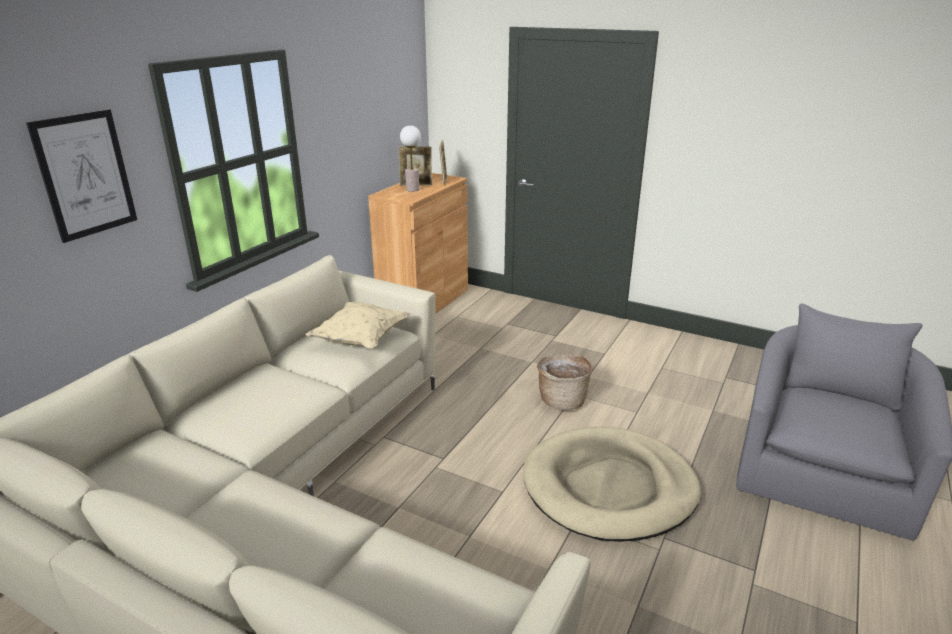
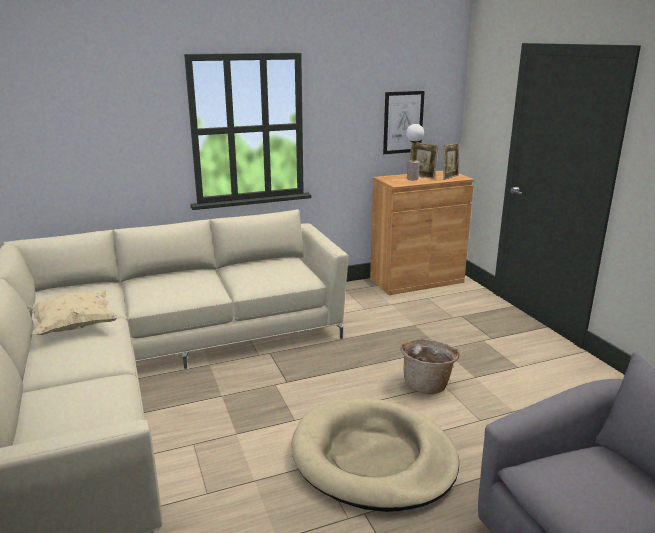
camera: 40 degrees right, 5 degrees down
(85, 175) = (127, 117): picture -> picture (403, 122)
(361, 340) = (278, 274): beige pillow -> beige pillow (75, 327)

